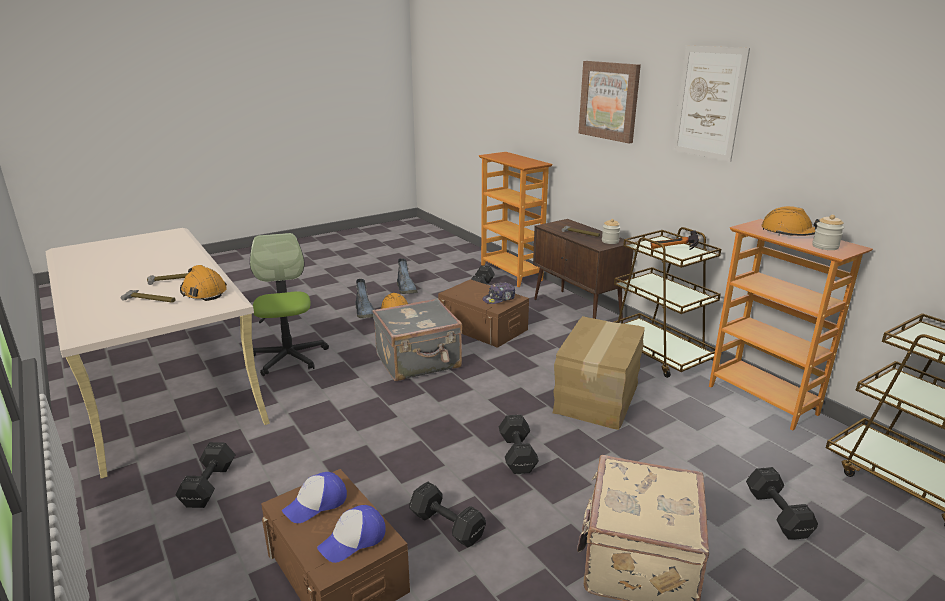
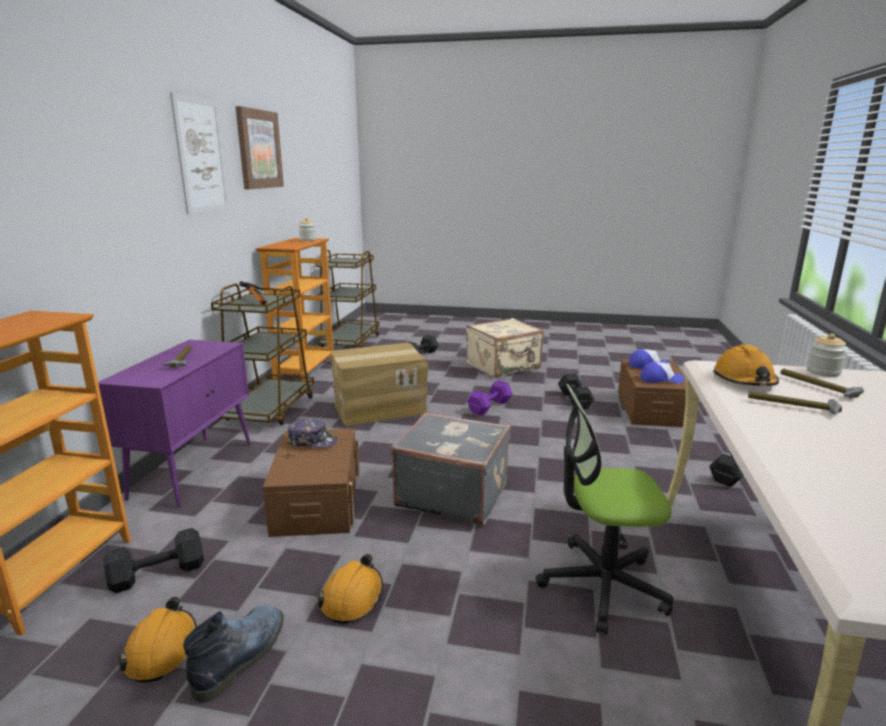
camera: 135 degrees left, 5 degrees down
(289, 357) = (602, 585): office chair -> office chair turned 60 degrees clockwise
(365, 312) = (398, 626): boot -> none
(517, 453) = (488, 407): black dumbbell -> purple dumbbell
(577, 310) = (194, 468): brown cabinet -> purple cabinet
(609, 101) = (98, 168): picture -> picture (258, 149)
(610, 241) = (198, 345): jar -> jar (823, 372)
(788, 232) = (287, 244): orange hard hat -> orange hard hat (162, 650)

